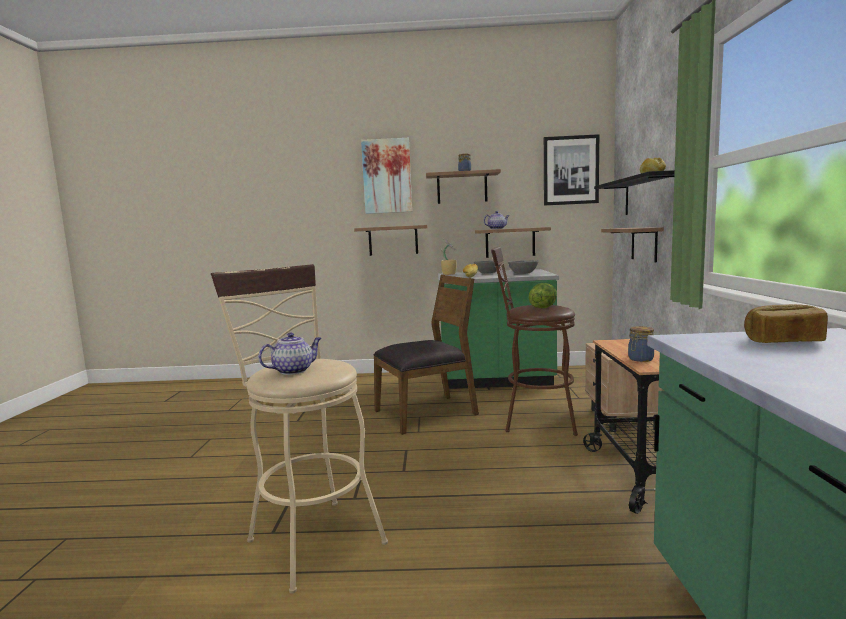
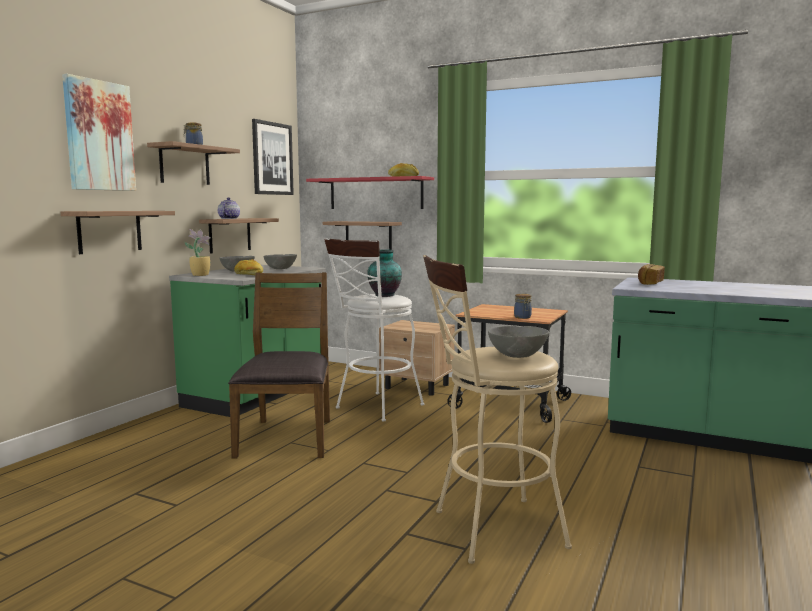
camera: 65 degrees left, 0 degrees up
(293, 370) = (517, 355): teapot -> grey bowl
(532, 420) = (375, 408): brown stool -> white stool
(543, 307) = (384, 295): lettuce -> vase
(649, 195) = (375, 193): black shelf -> red shelf

